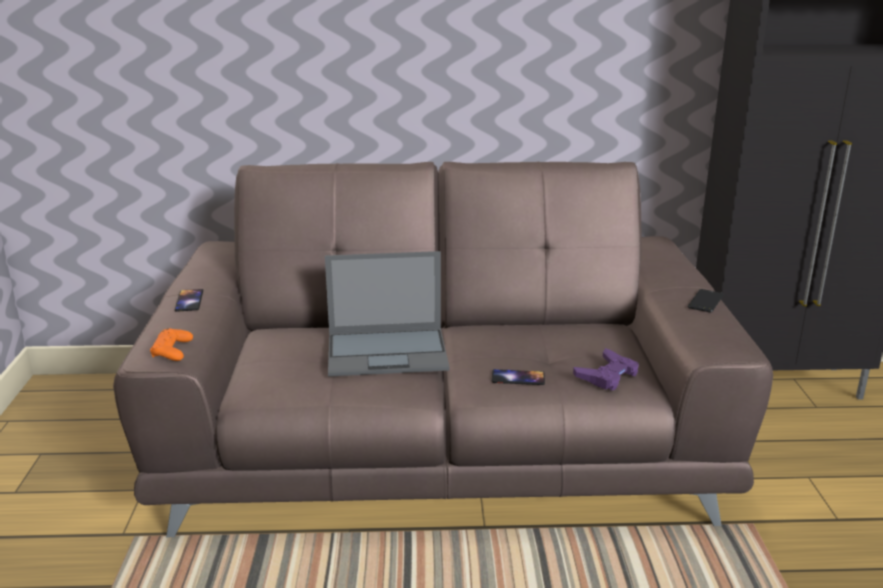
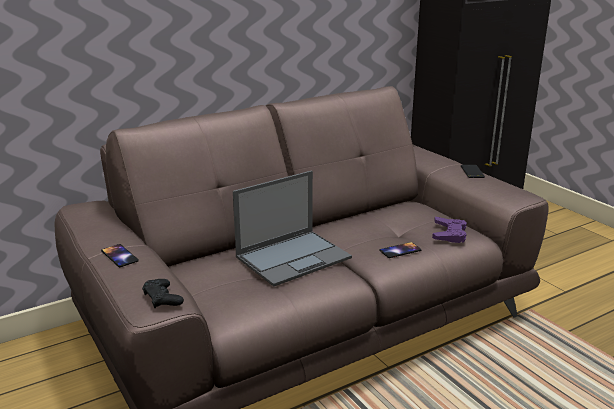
camera: 30 degrees left, 0 degrees up
(172, 351) = (162, 298): orange game controller -> black game controller

